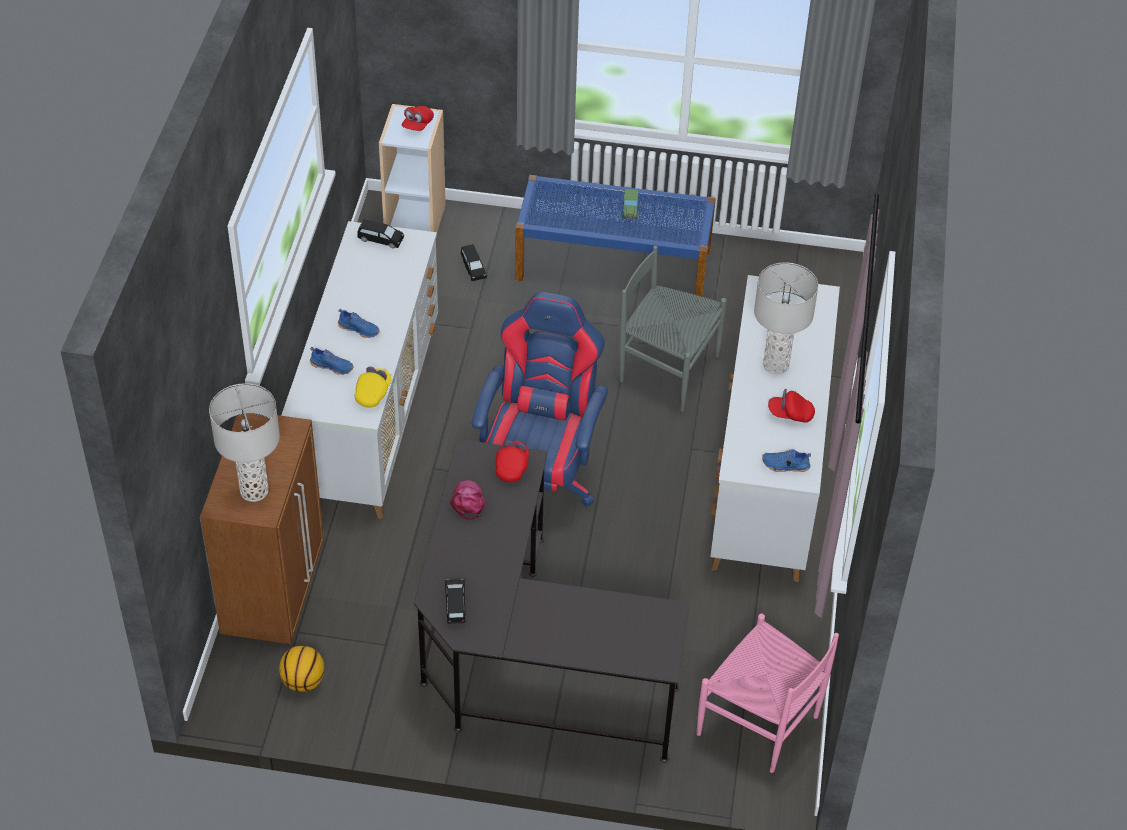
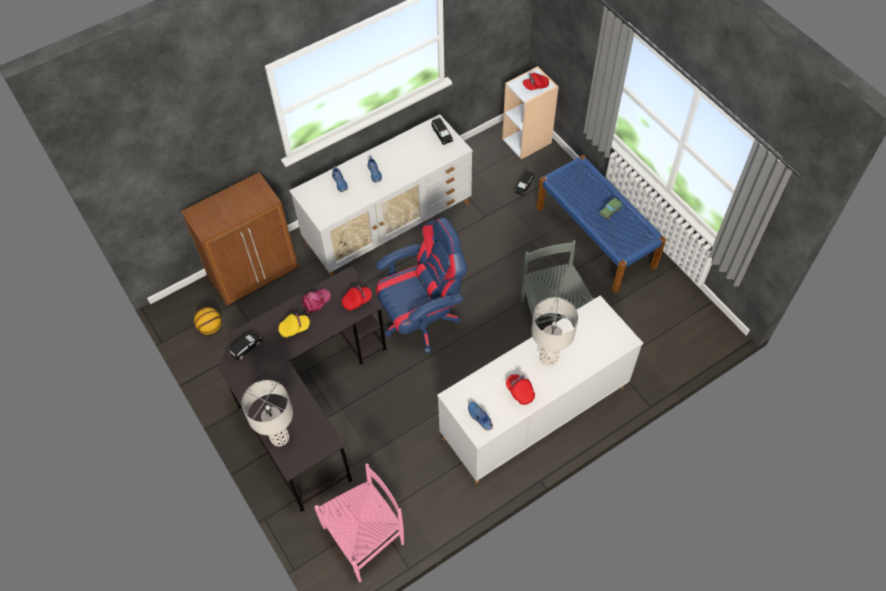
camera: 50 degrees right, 10 degrees up
(253, 490) = (215, 216): white table lamp -> white table lamp (279, 437)
(373, 393) = (340, 211): yellow cap -> yellow cap (294, 328)
(760, 723) = (365, 537): pink chair -> pink chair turned 120 degrees counterclockwise

